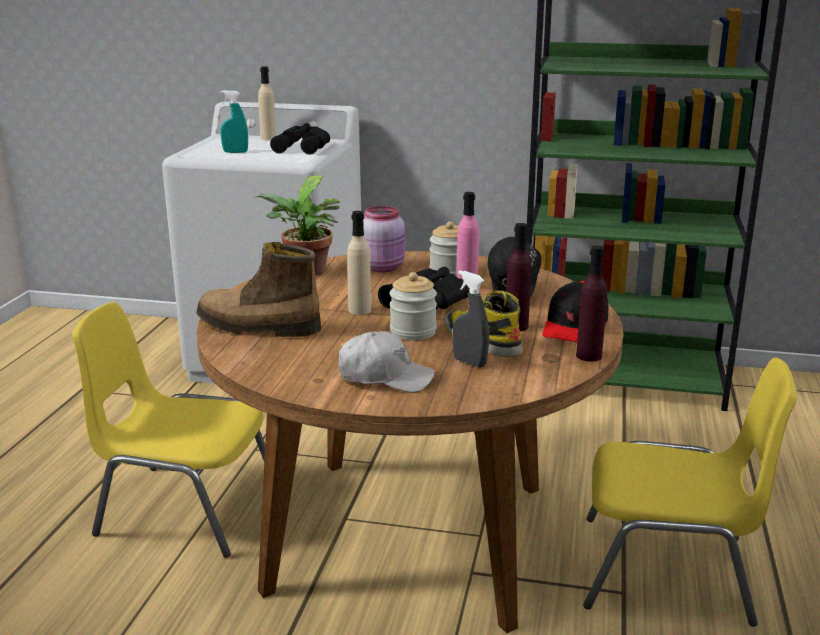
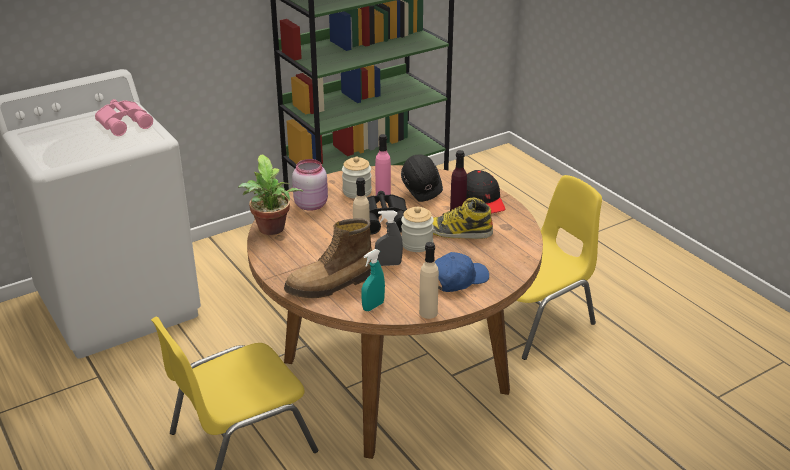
camera: 45 degrees left, 10 degrees up
(235, 152) = (82, 147): turquoise spray bottle -> turquoise spray bottle (373, 306)
(268, 138) = (70, 121): beige bottle -> beige bottle (428, 313)
(303, 148) = (125, 123): black binoculars -> pink binoculars
(385, 377) = (458, 280): white cap -> blue cap
(469, 362) = (478, 249): grey spray bottle -> grey spray bottle (388, 264)
(588, 356) = (519, 217): purple bottle -> none

